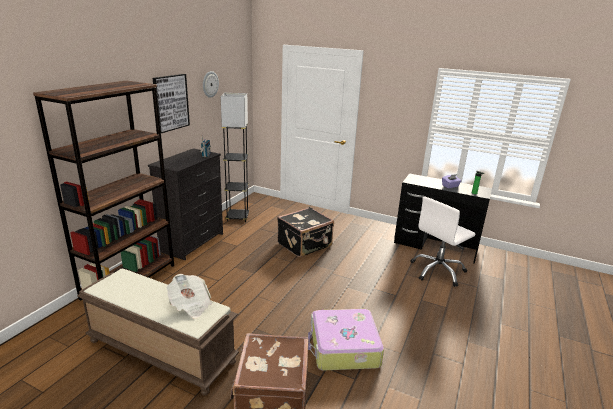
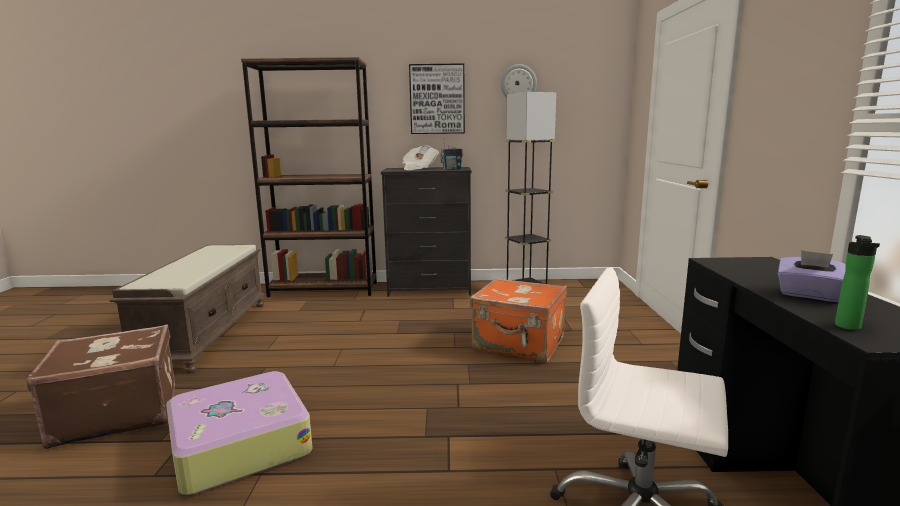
camera: 65 degrees right, 10 degrees down
(190, 305) = (186, 274): newspaper -> newspaper (419, 168)
(305, 245) = (519, 344): black suitcase -> orange suitcase

